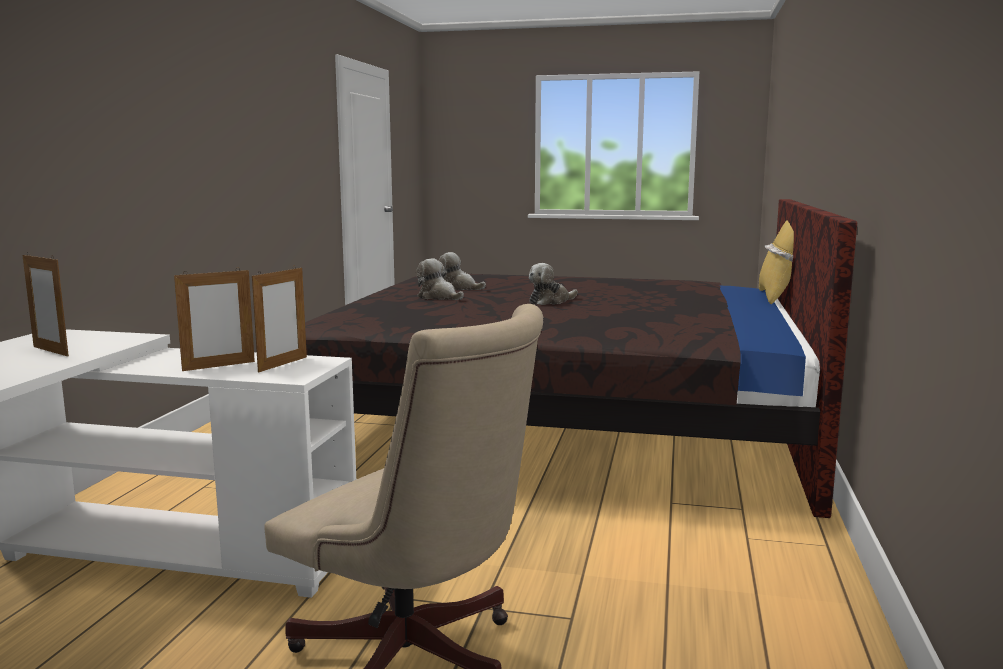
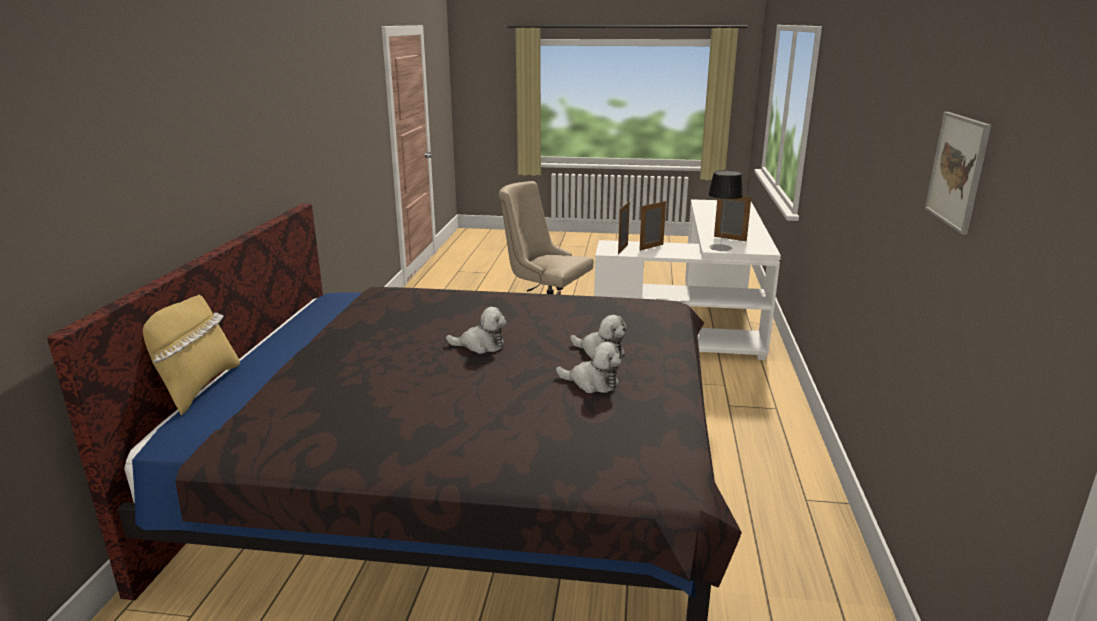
camera: 175 degrees right, 10 degrees up
(118, 338) = (720, 247): none -> table lamp
(265, 107) = (957, 170): none -> picture
(550, 301) = (480, 345): plush toy -> plush toy turned 45 degrees clockwise

